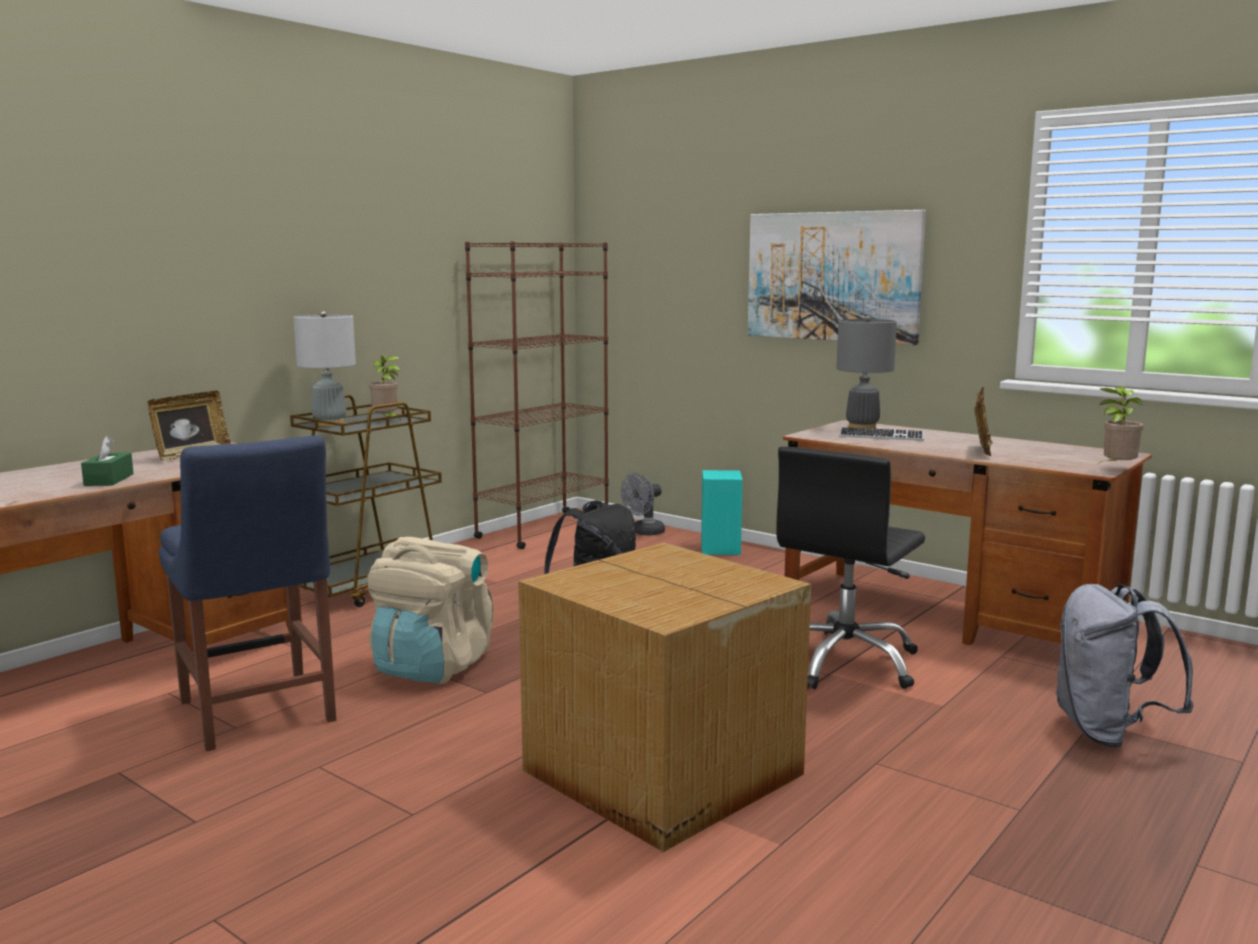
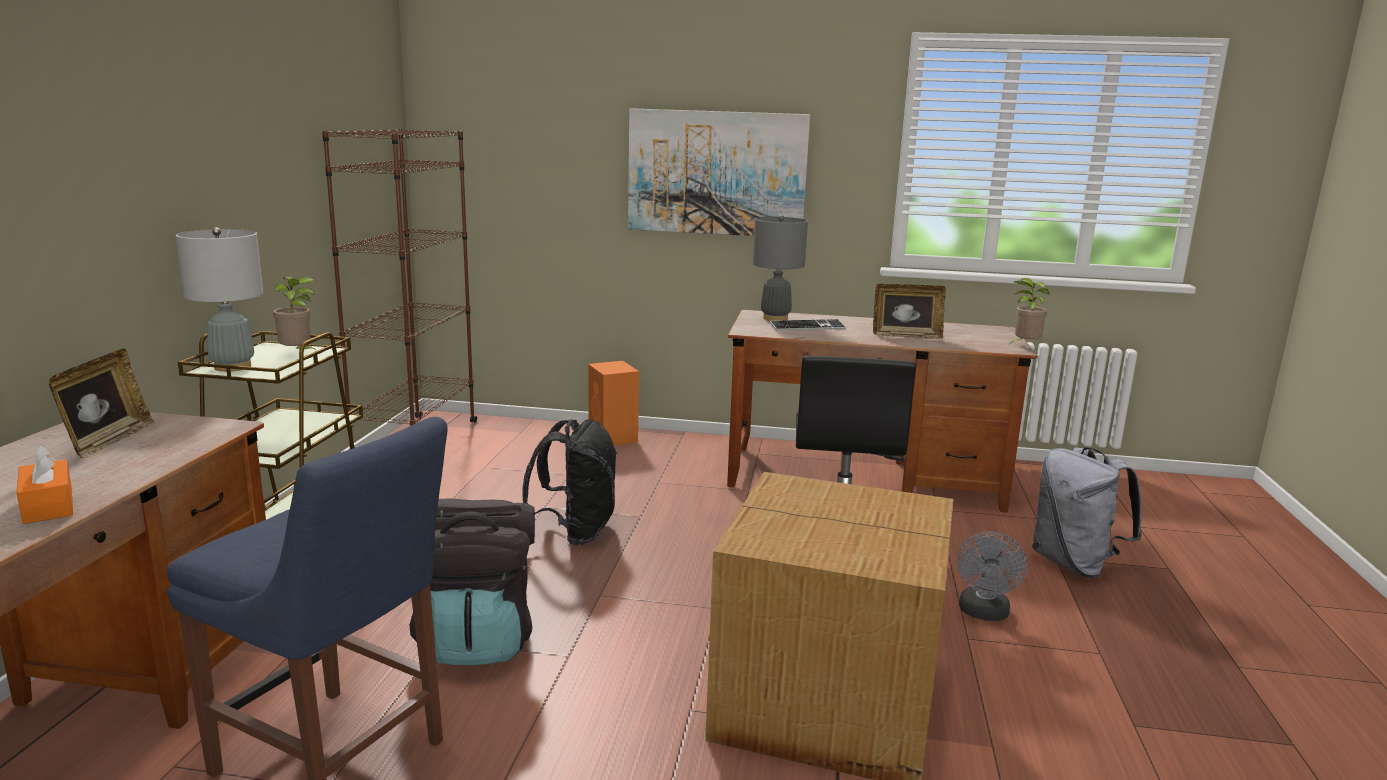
camera: 30 degrees left, 5 degrees up
(109, 480) = (48, 506): green tissue box -> orange tissue box
(432, 667) = (477, 639): beige backpack -> black backpack
(644, 533) = (523, 430): grey fan -> grey fan (984, 614)
(720, 549) = (613, 438): turquoise speaker -> orange speaker
(981, 450) = (906, 336): picture frame -> picture frame turned 105 degrees clockwise

